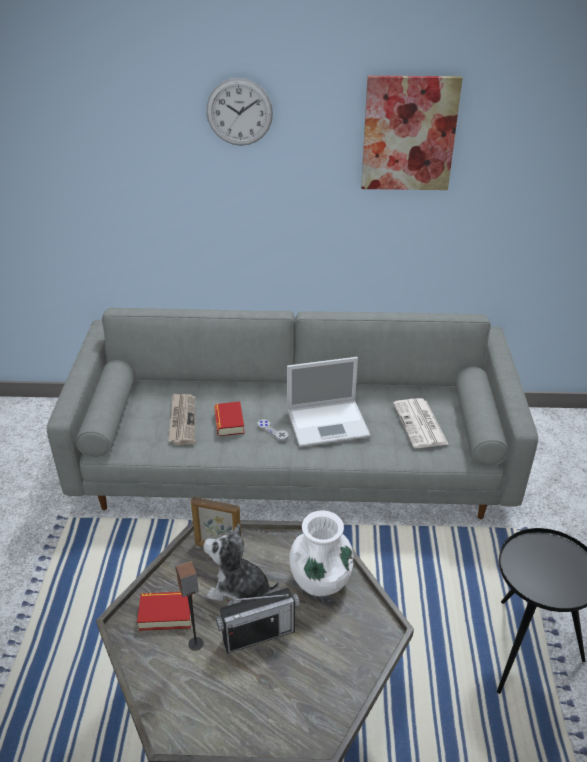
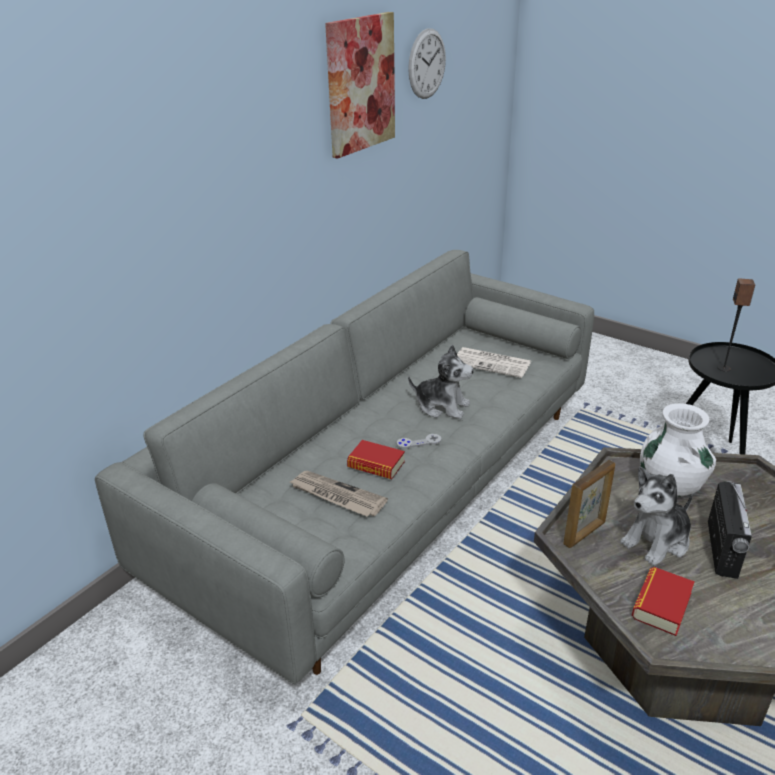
camera: 55 degrees left, 5 degrees down
(196, 644) = (715, 597): speaker -> speaker (724, 368)
(239, 112) = (221, 95): wall clock -> wall clock (427, 64)
(329, 423) = (442, 406): laptop -> plush toy

